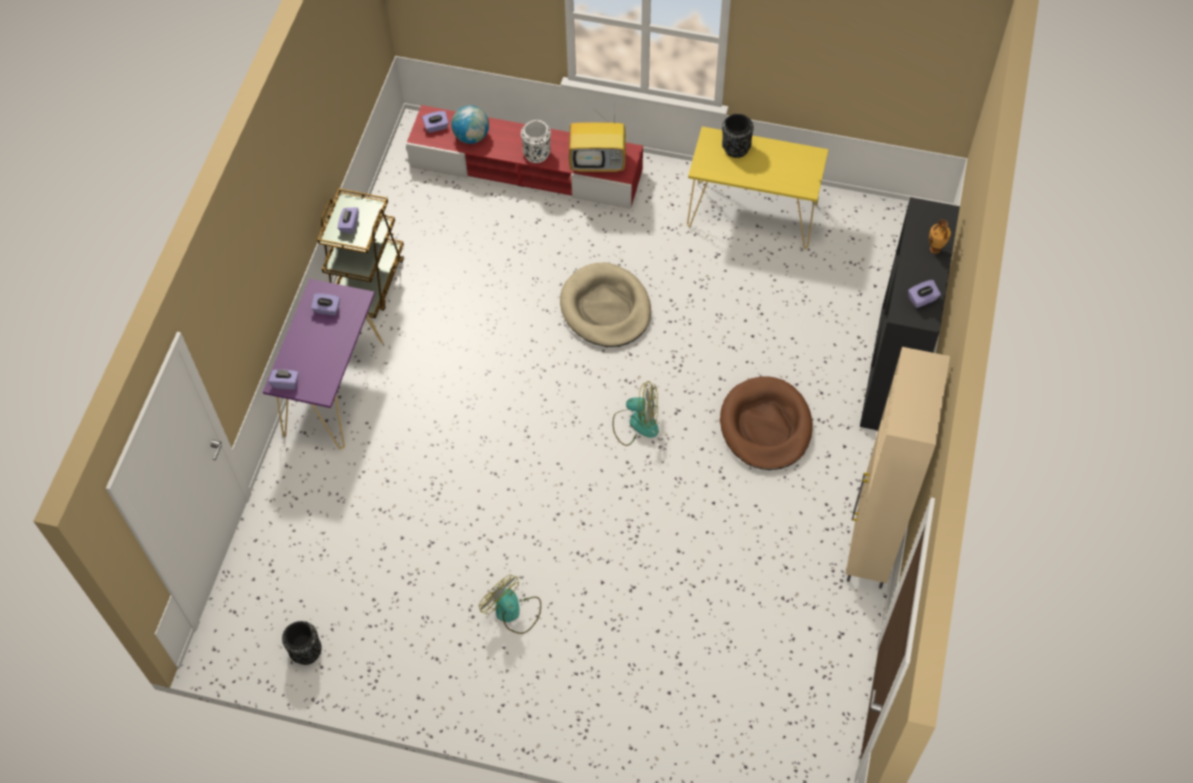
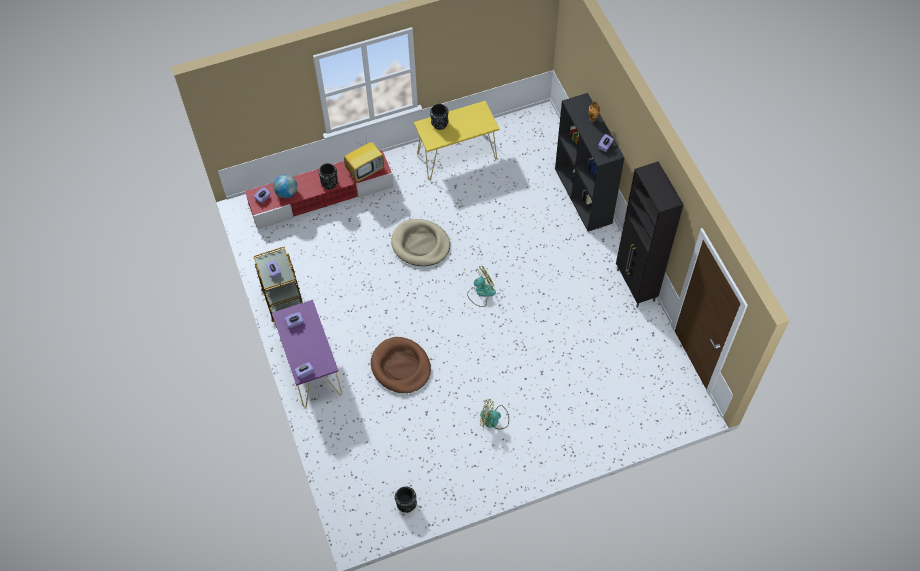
camera: 35 degrees left, 0 degrees up
(537, 153) = (329, 183): white vase -> black vase
(765, 426) = (544, 257): brown dog bed -> brown dog bed (401, 367)
(869, 548) = (635, 286): beige cabinet -> black cabinet

